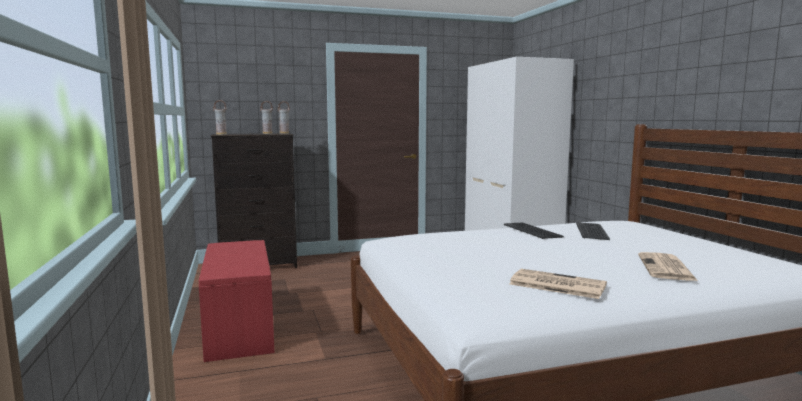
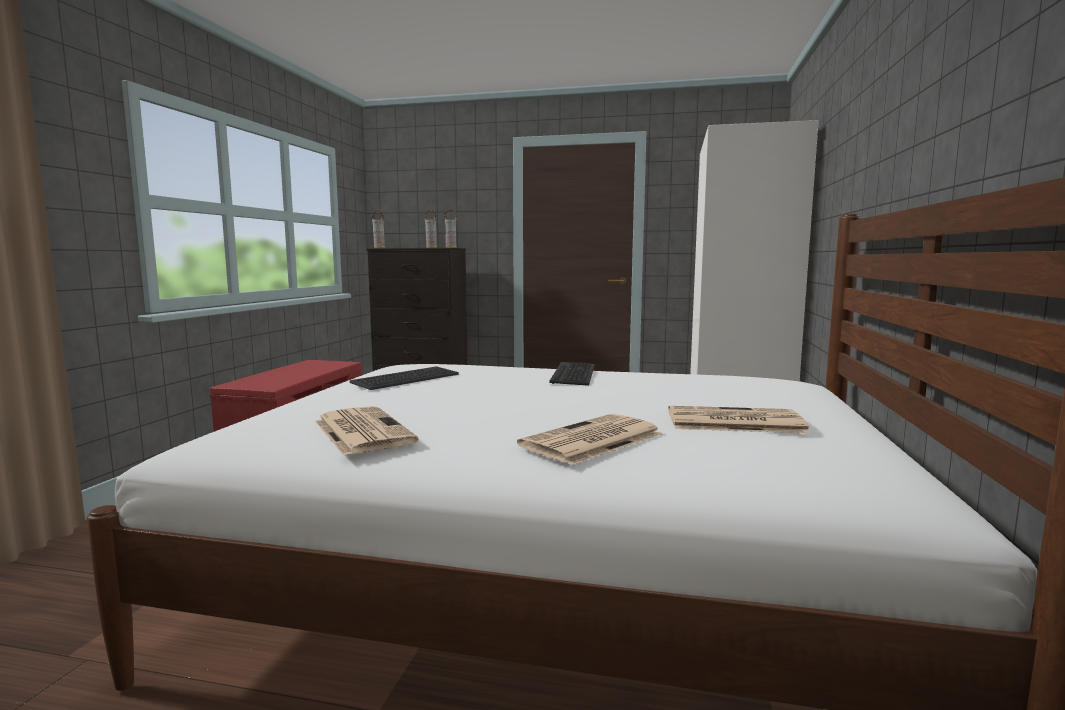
camera: 30 degrees right, 0 degrees up
(592, 231) = (661, 384): keyboard -> keyboard (406, 379)
(683, 248) = (732, 422): none -> newspaper

